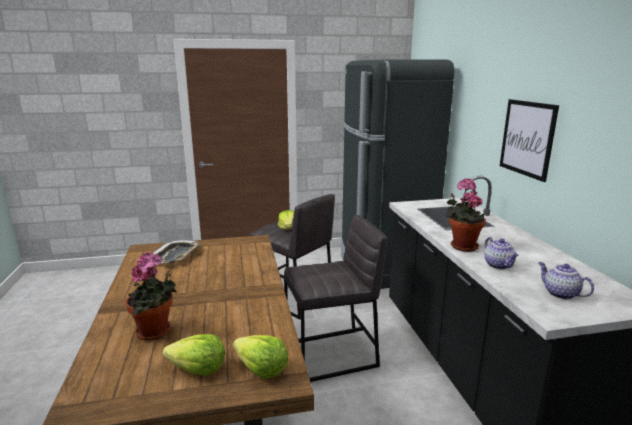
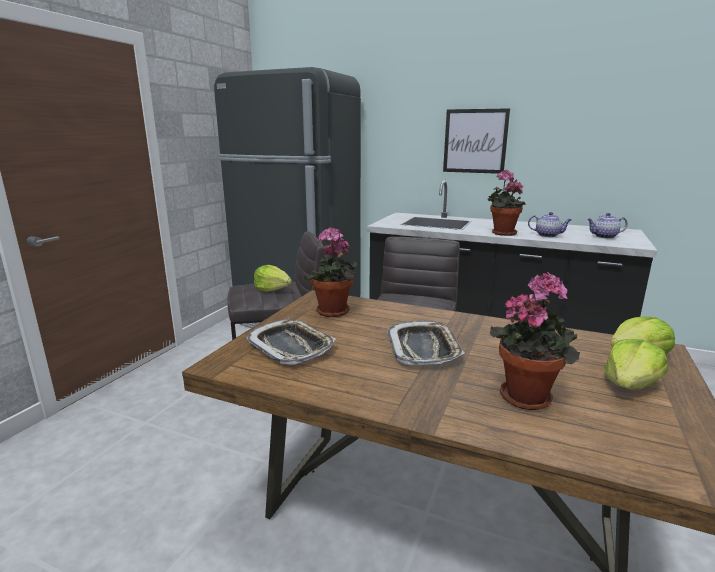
camera: 55 degrees left, 0 degrees up
(202, 288) = (424, 348): none -> tray
(234, 250) = (333, 313): none -> potted plant

